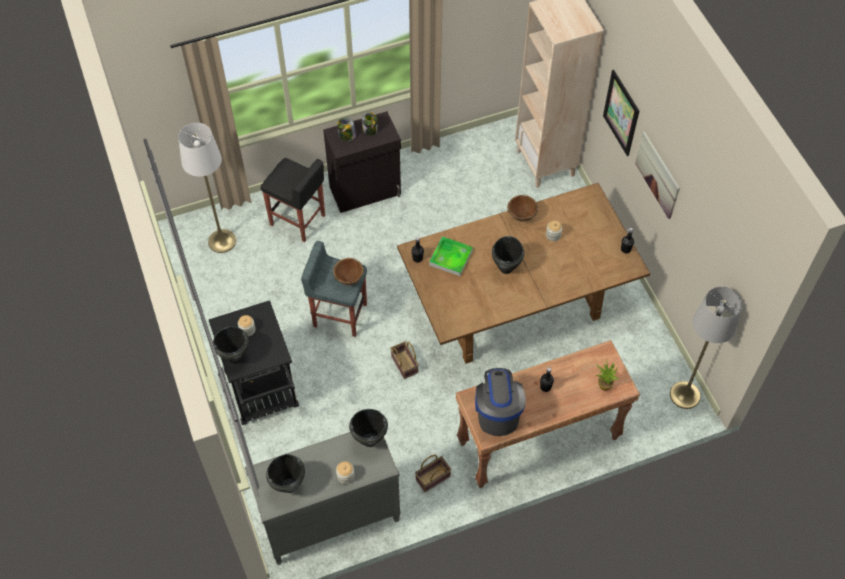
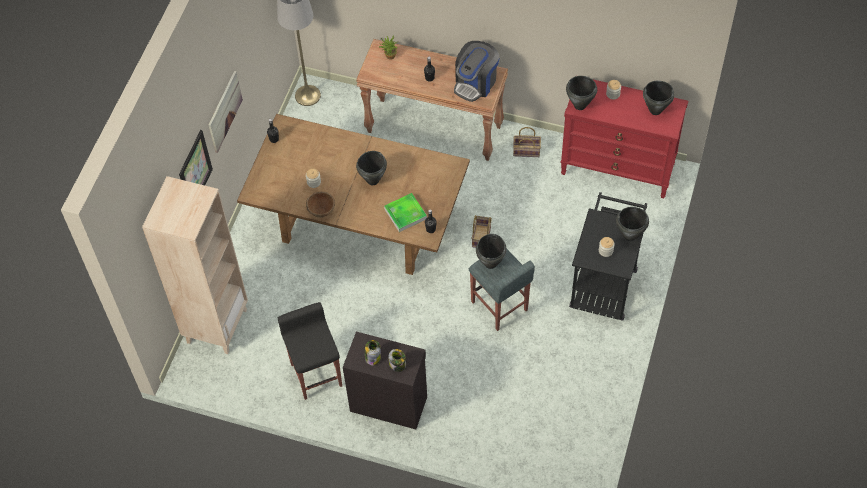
camera: 140 degrees left, 0 degrees up
(222, 241) = (549, 438): white floor lamp -> none
(298, 220) = (469, 413): black stool -> black stool (316, 373)
(330, 520) = (618, 168): grey dresser -> red dresser
(349, 279) = (491, 263): brown bowl -> black cooking pot

